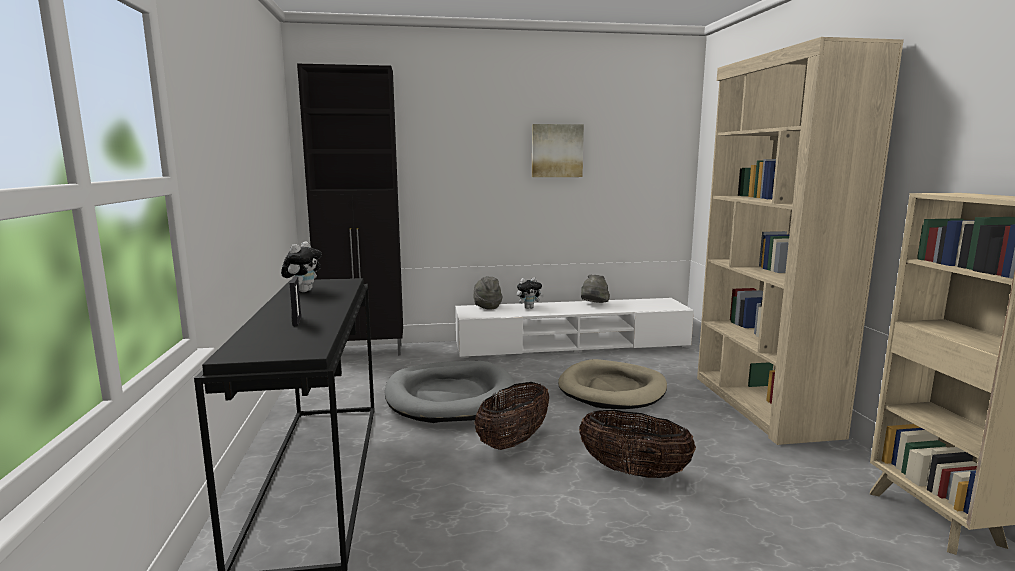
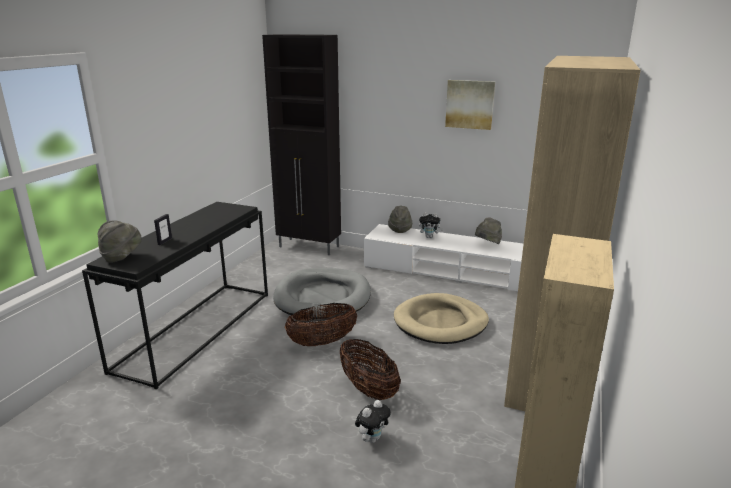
camera: 30 degrees right, 10 degrees up
(260, 346) = (122, 257): none -> grey hat
(304, 291) = (207, 214): plush toy -> plush toy (372, 438)

